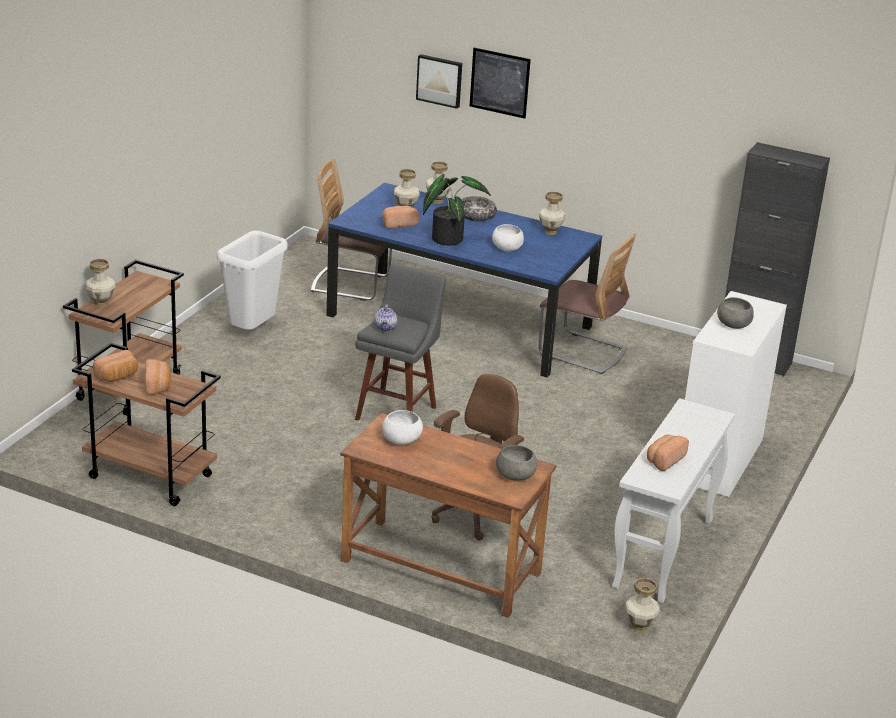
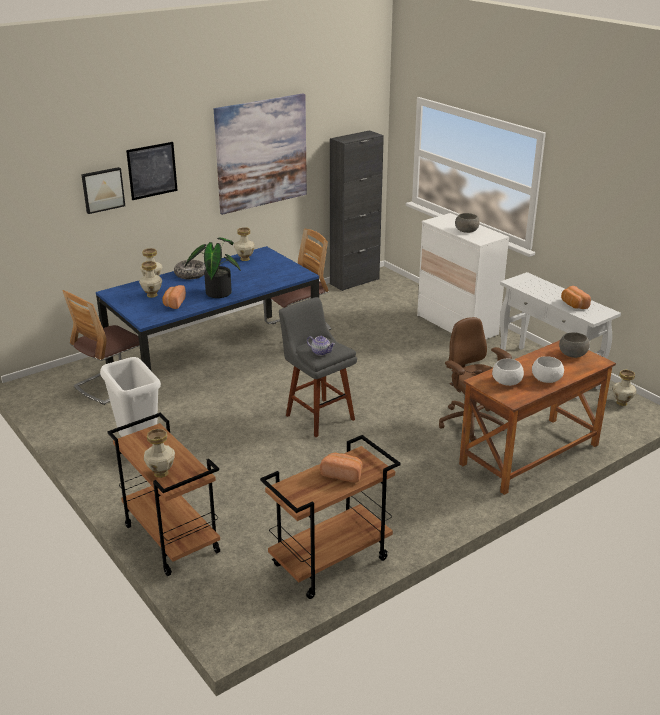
camera: 60 degrees left, 0 degrees up
(118, 377) = (311, 492): bread -> none
(507, 248) = (254, 277): white bowl -> white bowl (547, 379)
(648, 120) = (261, 153): none -> picture

